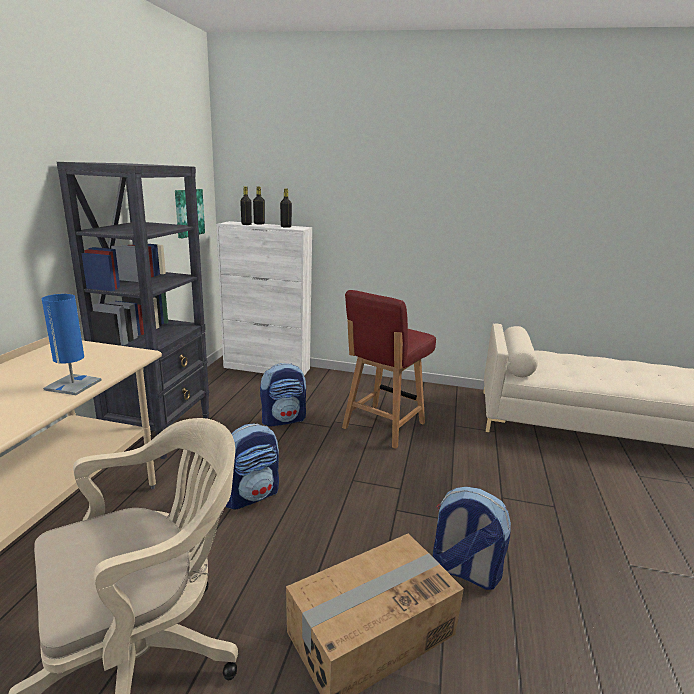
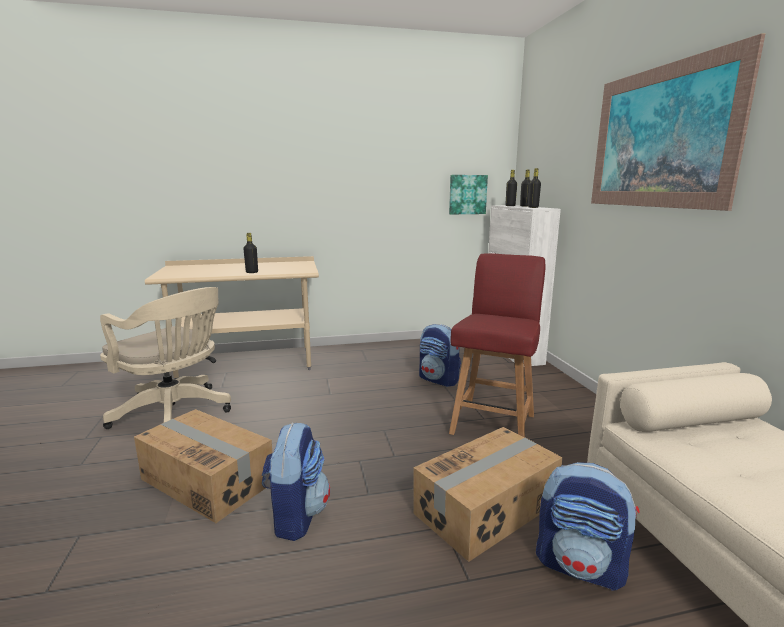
camera: 65 degrees right, 5 degrees down
(73, 385) = (252, 272): blue table lamp -> black bottle
(160, 431) = (370, 351): black bookcase -> none
(251, 495) = (327, 398): backpack -> backpack (580, 566)
(382, 426) = (493, 423): red chair -> red chair turned 105 degrees clockwise
(419, 177) = (659, 137): none -> picture
(488, 472) = (487, 508): none -> cardboard box

